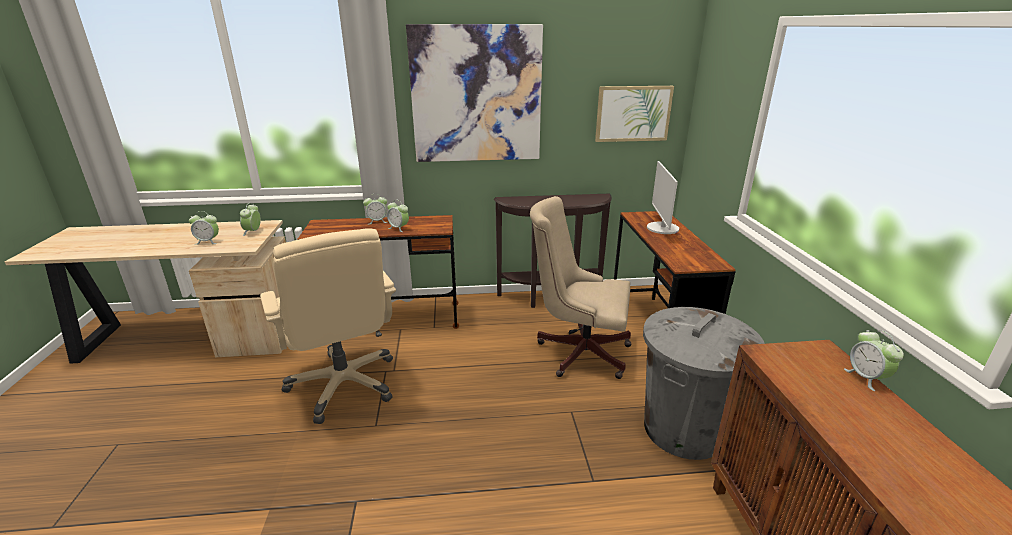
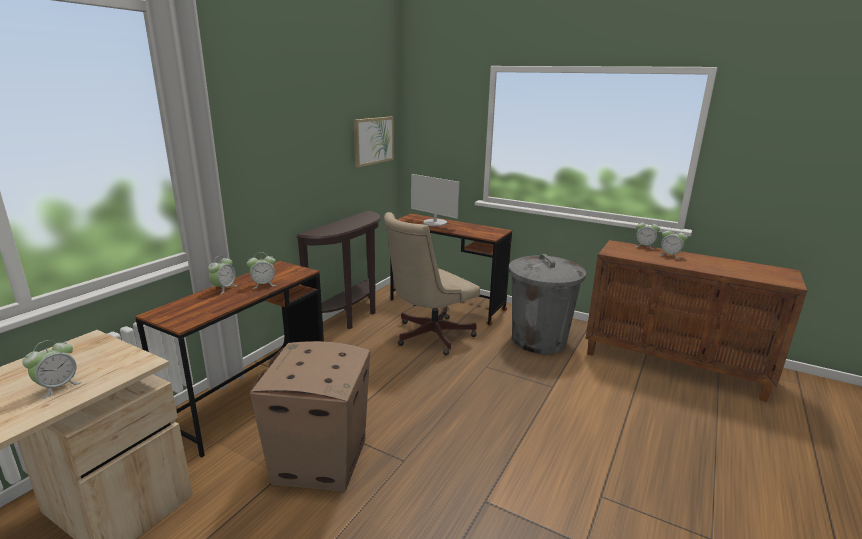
camera: 55 degrees left, 5 degrees down
(253, 232) = (97, 352): alarm clock -> alarm clock (670, 255)
(344, 384) = (320, 462): beige office chair -> cardboard box
(476, 95) = (274, 134): picture -> none

